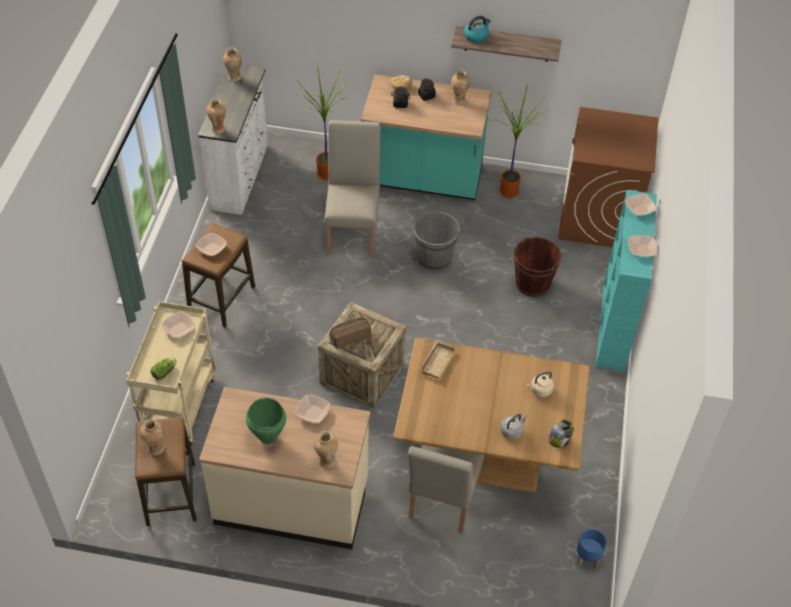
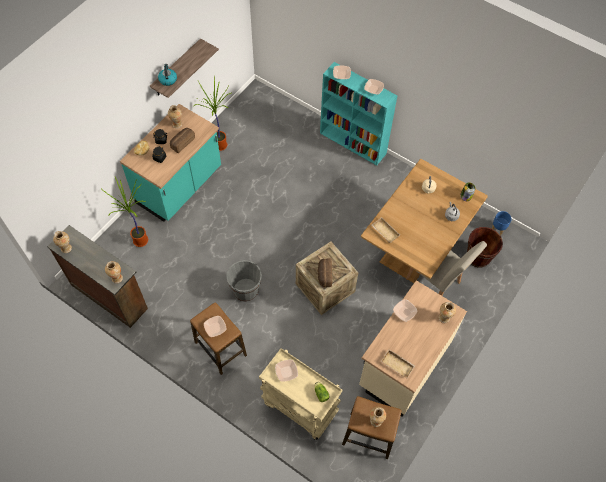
camera: 65 degrees left, 10 degrees up
(231, 429) = (398, 364): none -> beige tray
(241, 176) = (109, 295): white dresser -> brown dresser
(267, 437) = (413, 345): green cooking pot -> none
(353, 229) = (202, 244): beige chair -> none
(434, 257) = (252, 209): grey bucket -> grey bucket (245, 290)
(435, 114) = (182, 142): none -> bread
(532, 284) = (301, 167): brown bucket -> brown bucket (478, 257)
(597, 217) = (267, 111): brown washing machine -> none

